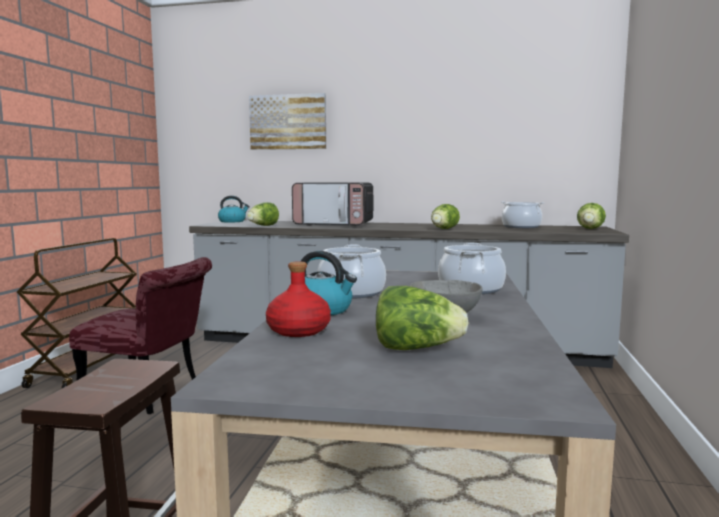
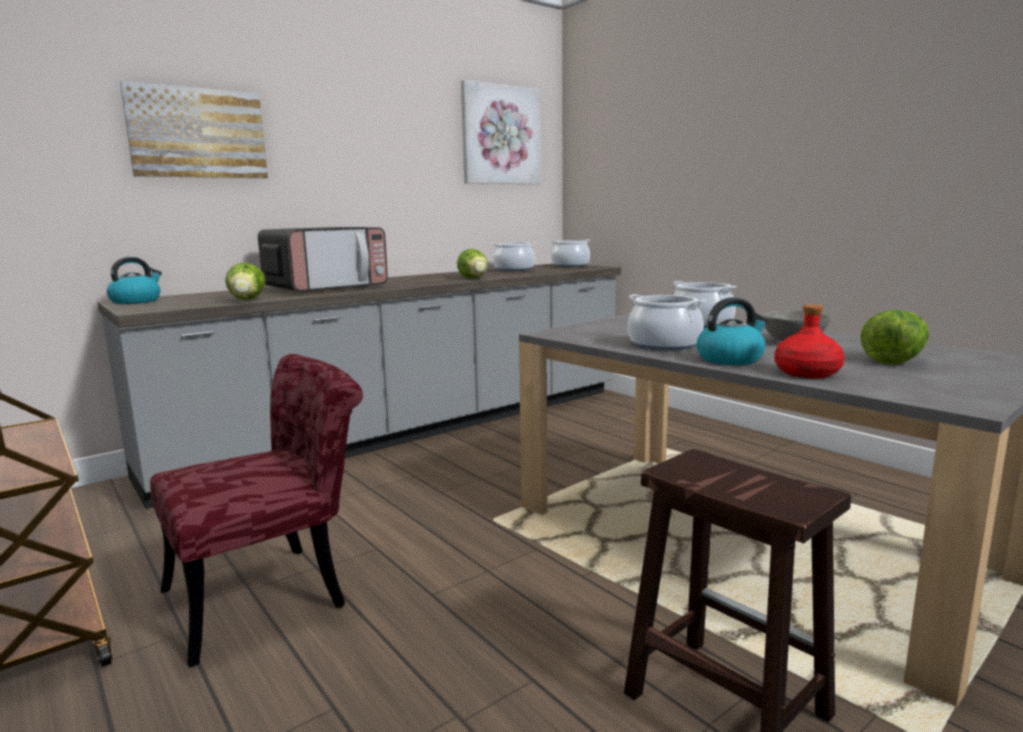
camera: 50 degrees left, 5 degrees up
(538, 103) = (500, 135): none -> picture
(590, 229) = (570, 266): lettuce -> cooking pot

